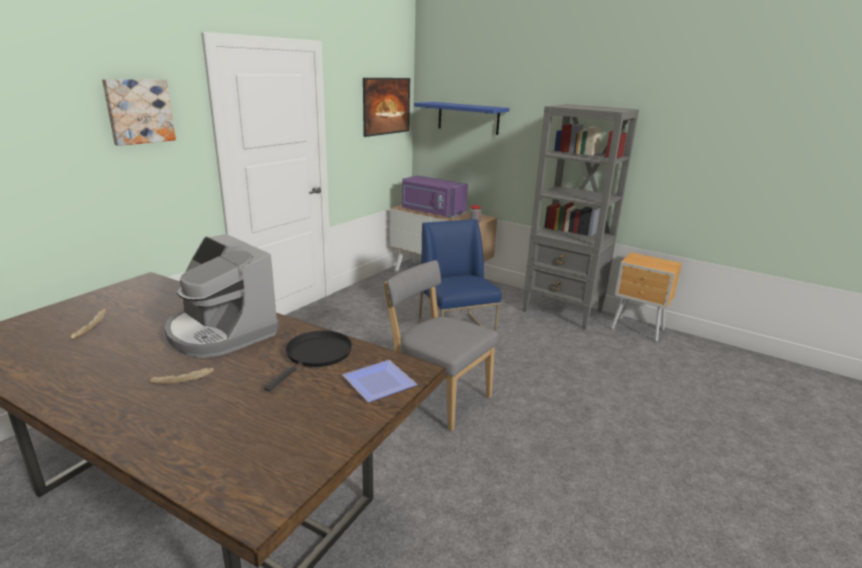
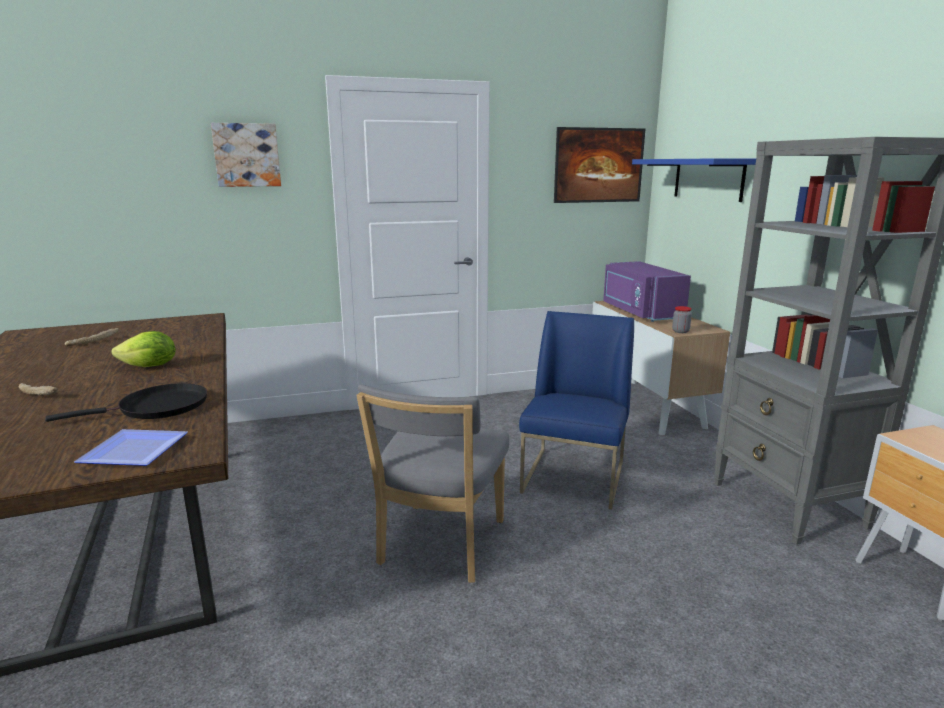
camera: 40 degrees right, 5 degrees down
(221, 332) = (150, 367): coffee machine -> lettuce
(438, 397) = (439, 546): grey chair -> grey chair turned 150 degrees counterclockwise

